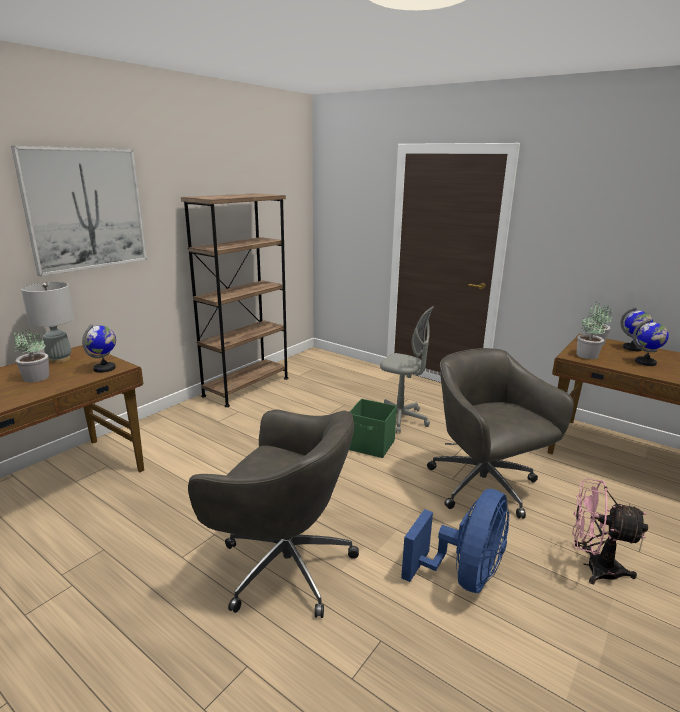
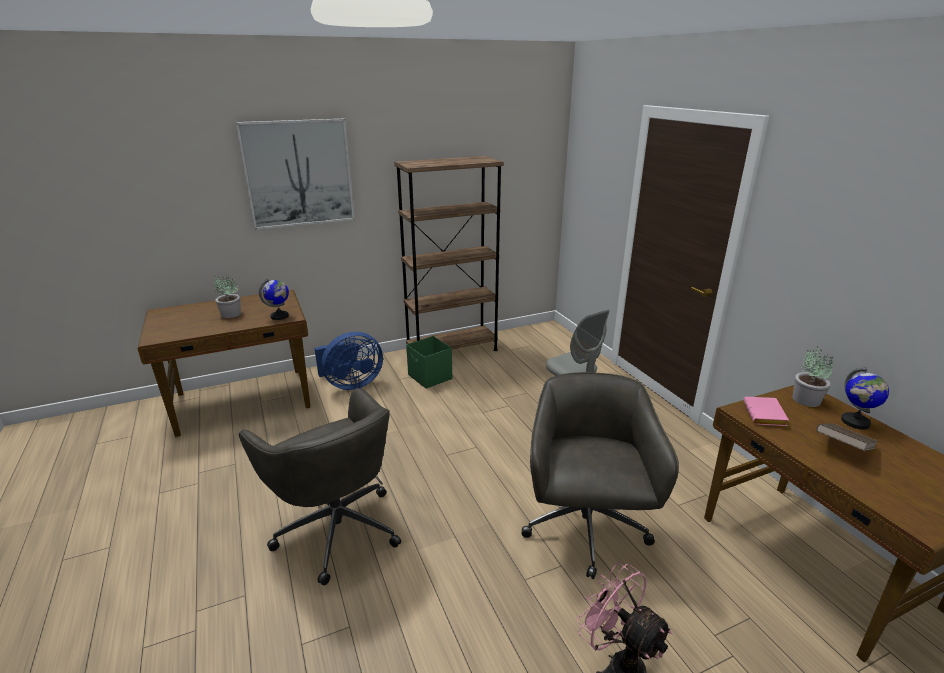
camera: 30 degrees right, 5 degrees up
(59, 360) = (261, 301): grey table lamp -> none
(371, 445) = (511, 444): green storage box -> green storage box (430, 377)
(463, 575) = (472, 607): blue fan -> blue fan (351, 384)
(587, 355) = (766, 416): potted plant -> pink book
(645, 362) = (842, 448): globe -> brown book

